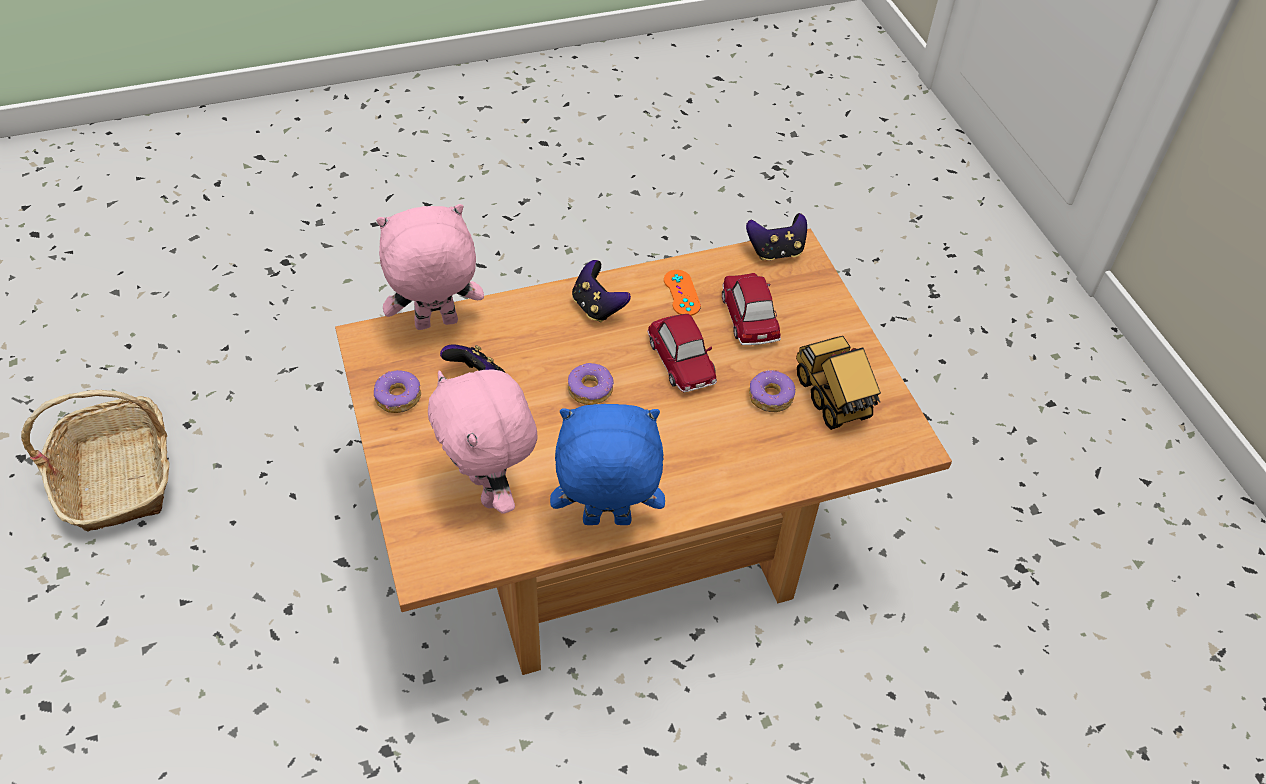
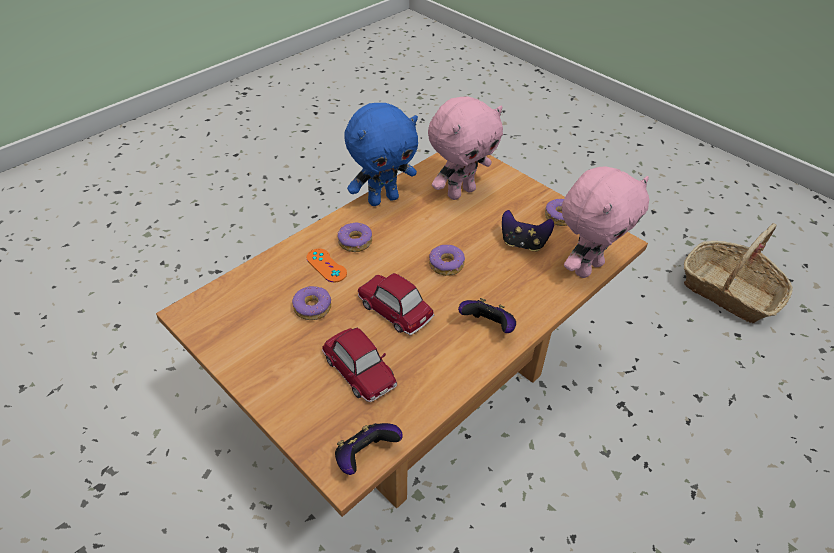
camera: 155 degrees right, 5 degrees down
(490, 490) = (460, 192): pink plush toy -> pink plush toy turned 105 degrees clockwise
(681, 293) = (429, 369): orange game controller -> orange game controller (326, 265)
(681, 464) = (355, 242): none -> donut
(833, 400) = (261, 324): toy truck -> none

